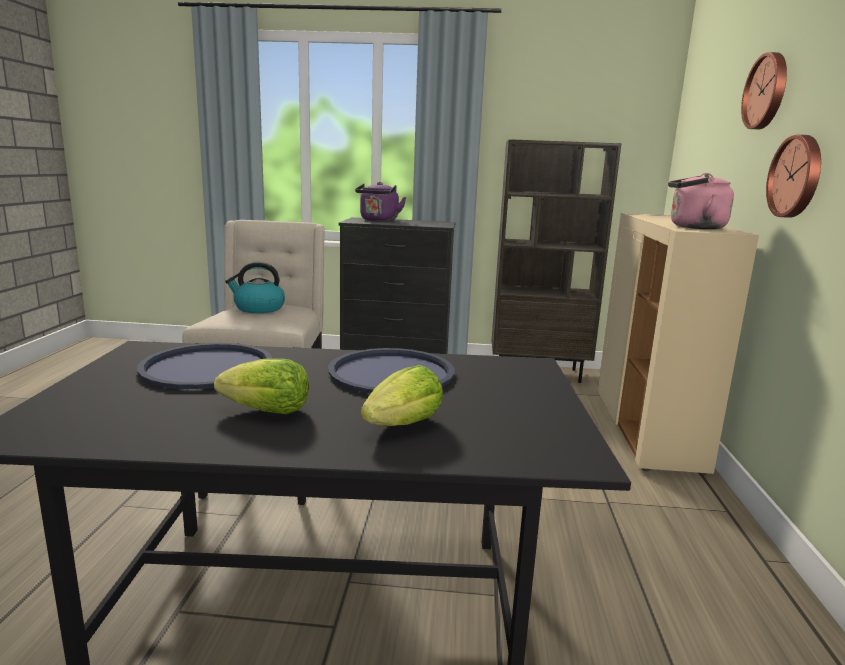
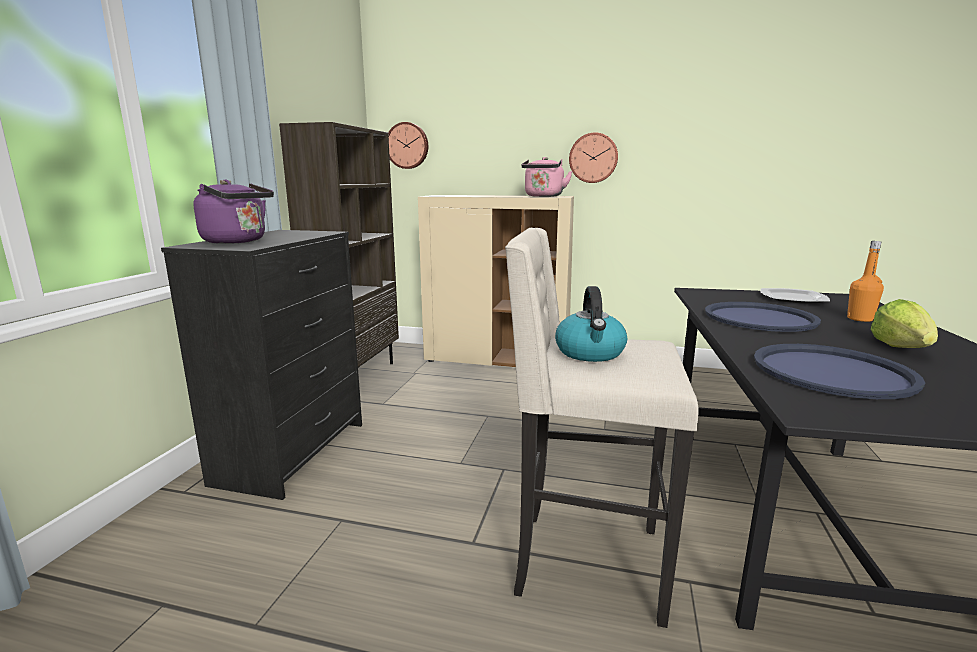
camera: 80 degrees left, 0 degrees up
(404, 425) = (860, 319): lettuce -> orange bottle
(530, 411) = (793, 298): none -> plate
(767, 91) = (535, 102): wall clock -> wall clock (407, 145)

